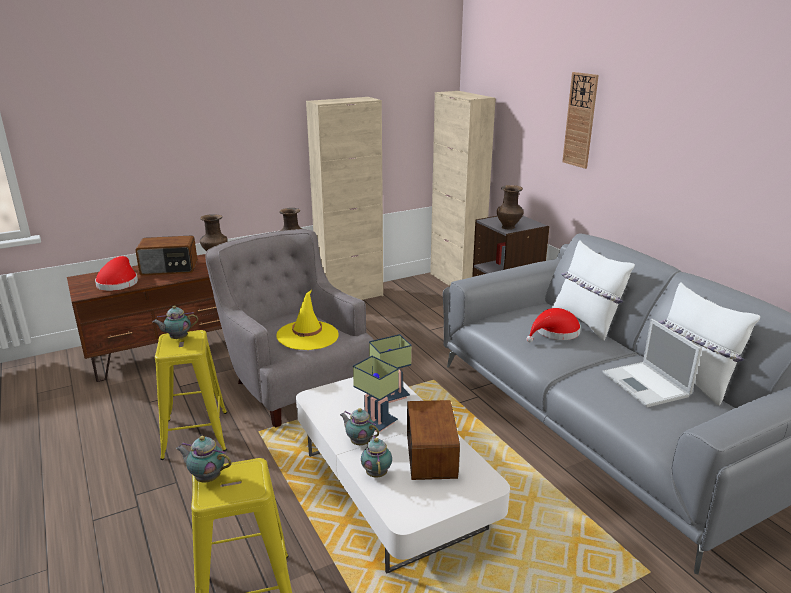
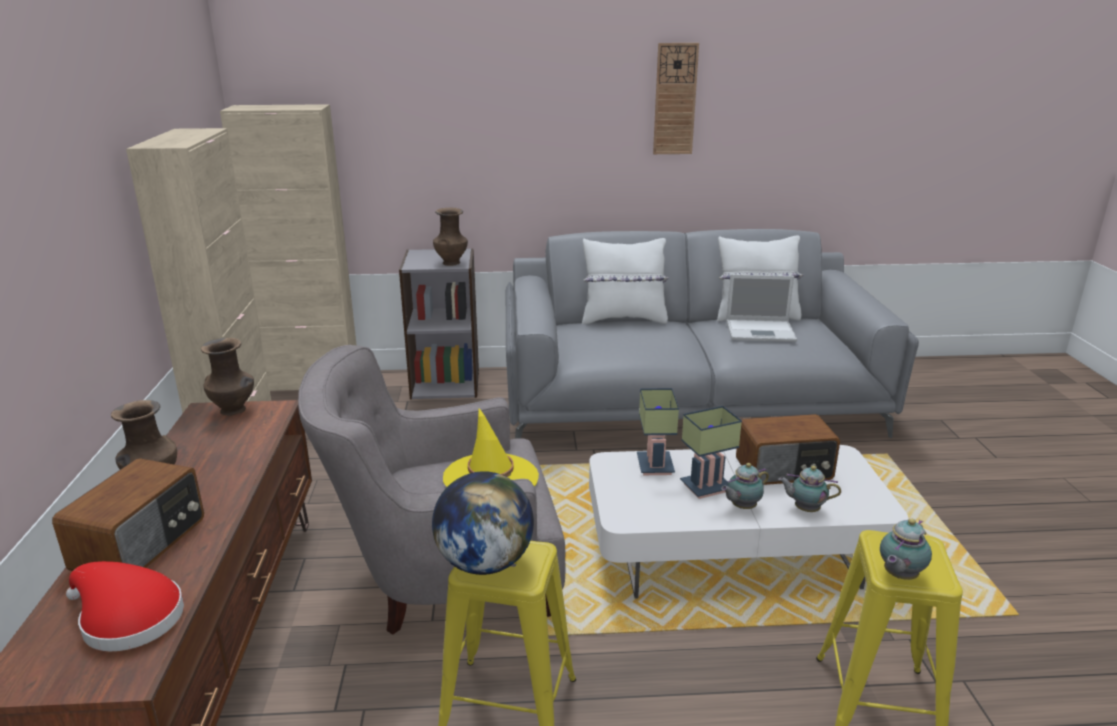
camera: 65 degrees left, 0 degrees up
(177, 338) = (484, 563): teapot -> globe
(432, 455) = (784, 470): radio -> radio turned 150 degrees clockwise
(554, 333) = (640, 335): red hat -> none
(580, 120) = (495, 111): wall clock -> wall clock (675, 99)

